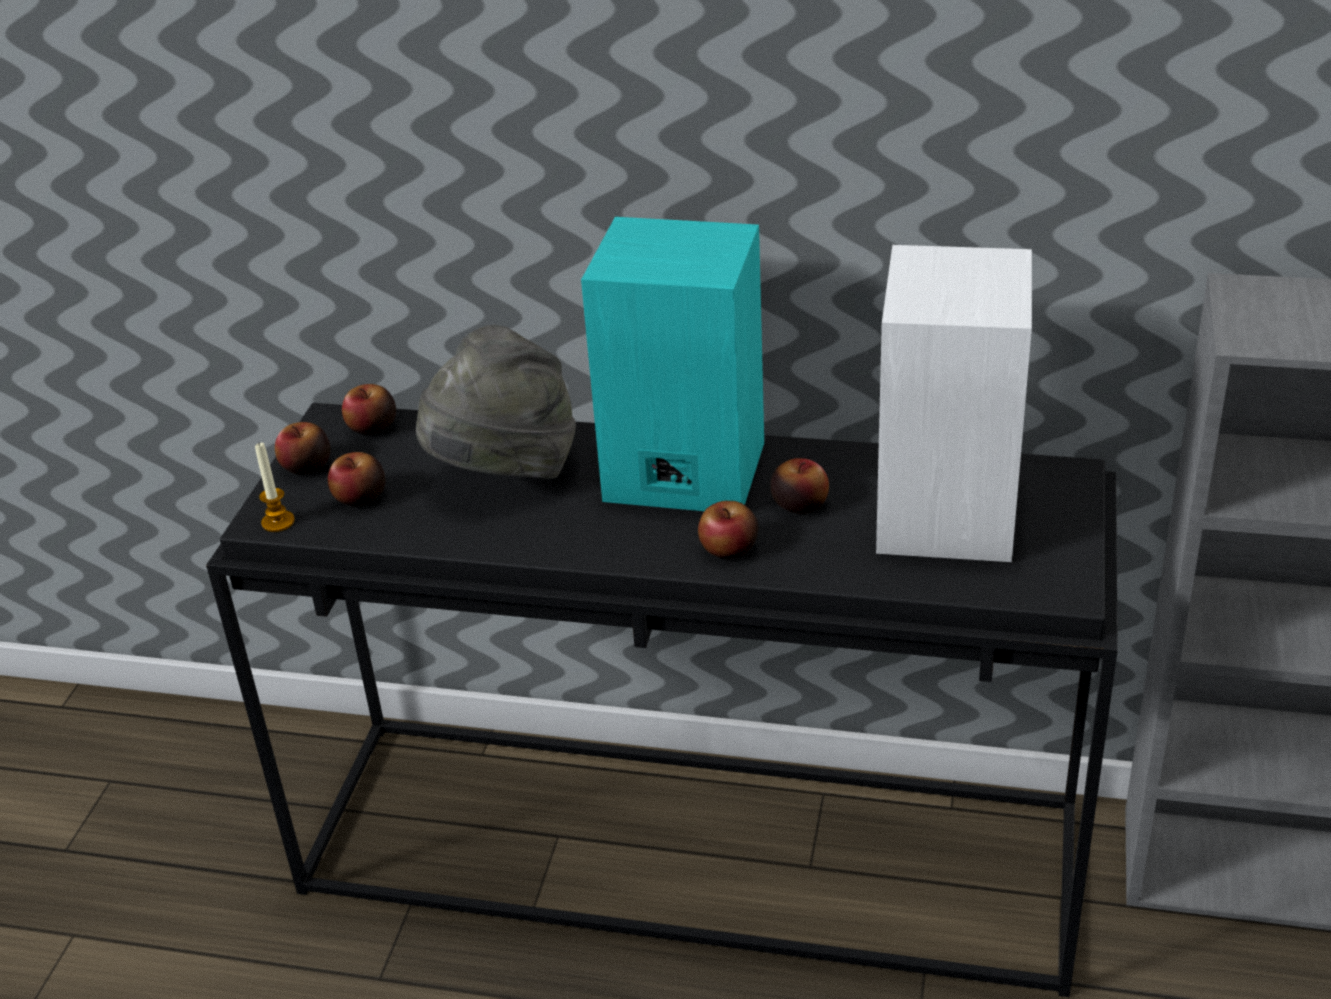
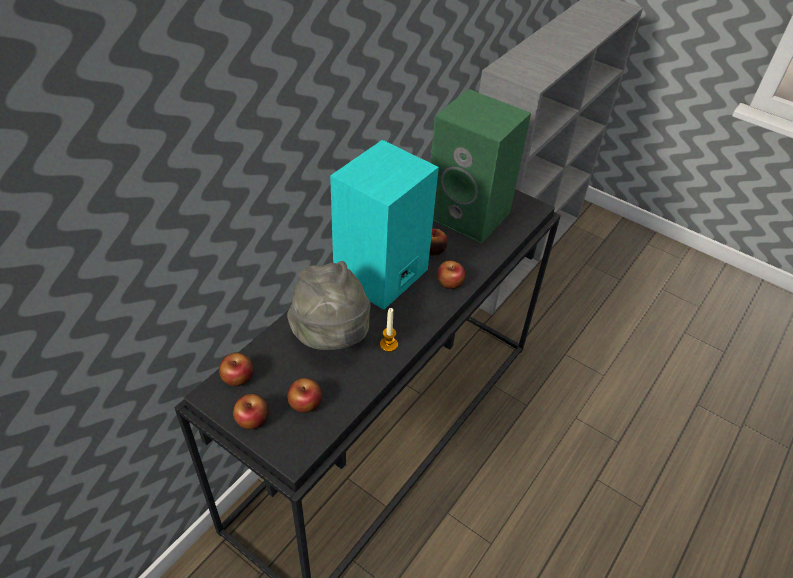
camera: 70 degrees left, 10 degrees up
(278, 522) = (301, 448): candle -> candle (388, 344)
(950, 515) = (470, 214): white speaker -> green speaker

